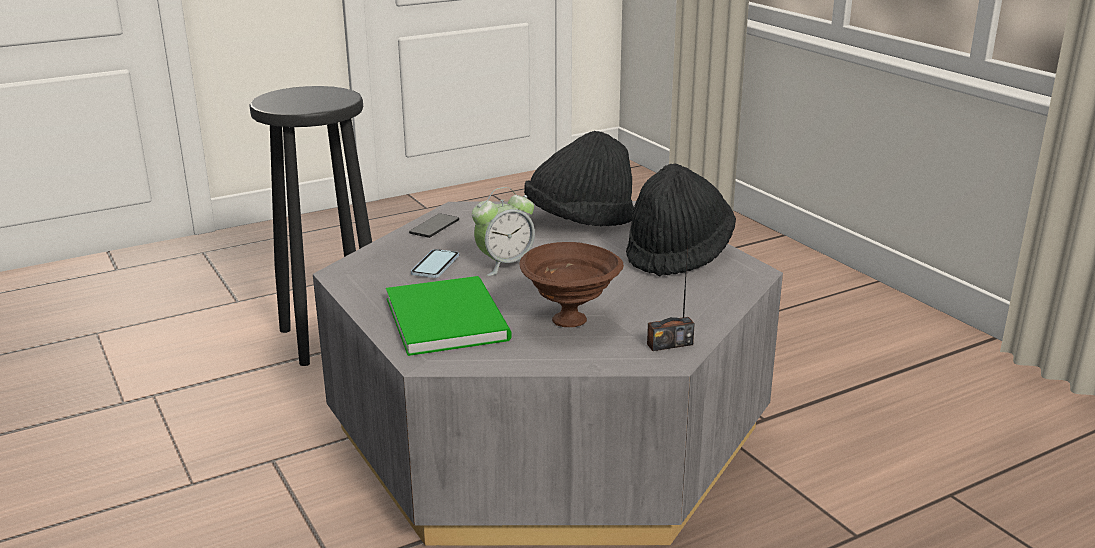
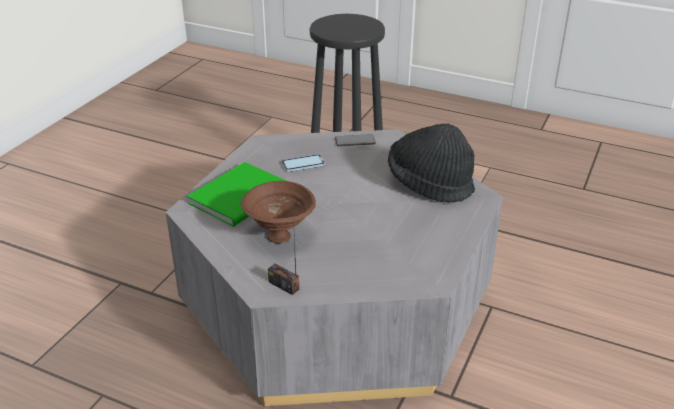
camera: 55 degrees right, 10 degrees up
(505, 265) = (330, 185): alarm clock -> none
(678, 254) = (424, 241): black hat -> none

